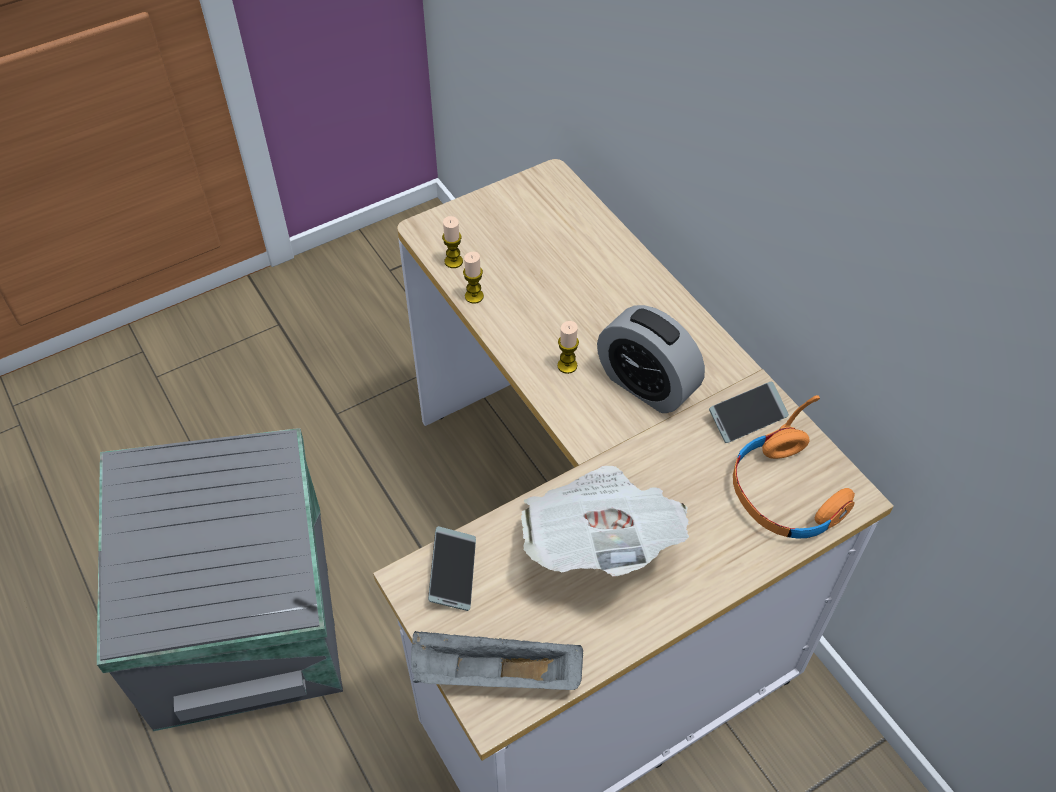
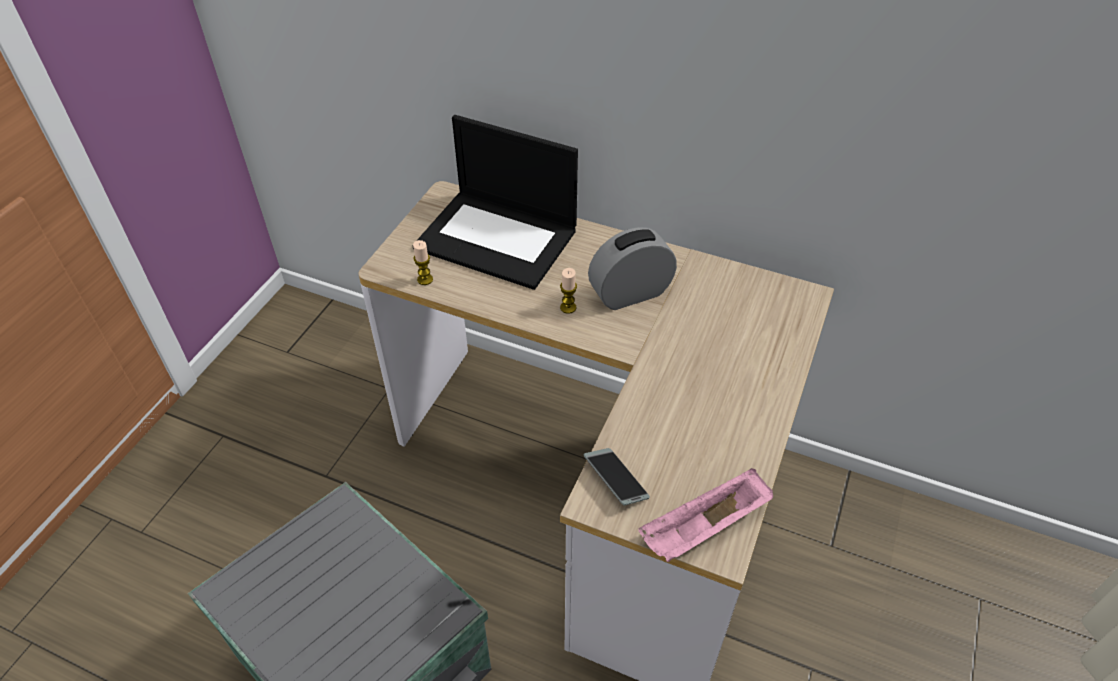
camera: 35 degrees left, 5 degrees down
(474, 296) = (461, 295): candle -> none
(494, 675) = (704, 528): grey tray -> pink tray
(563, 253) = (498, 238): none -> laptop
(599, 540) = (690, 404): newspaper -> none
(646, 385) = (630, 293): alarm clock -> alarm clock turned 150 degrees clockwise
(747, 417) = (708, 281): phone -> none
(785, 494) = (771, 314): orange headphones -> none

